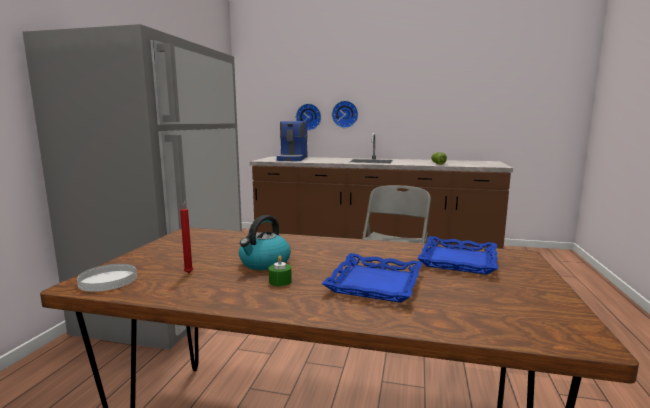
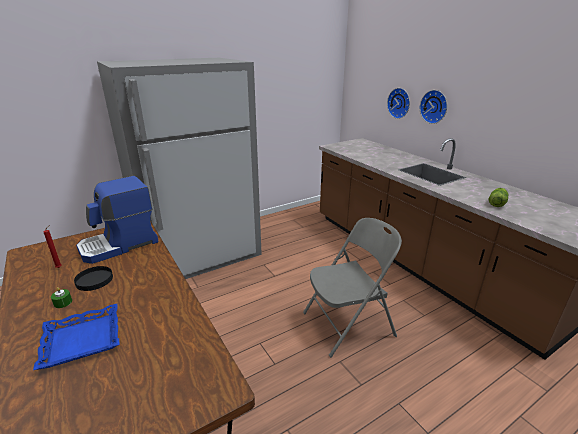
camera: 45 degrees right, 15 degrees up
(108, 280) = (33, 254): white plate -> none
(264, 263) = (94, 280): kettle -> black plate
(293, 159) = (365, 149): coffee machine -> coffee machine (120, 245)
(457, 260) = (172, 357): blue tray -> none

